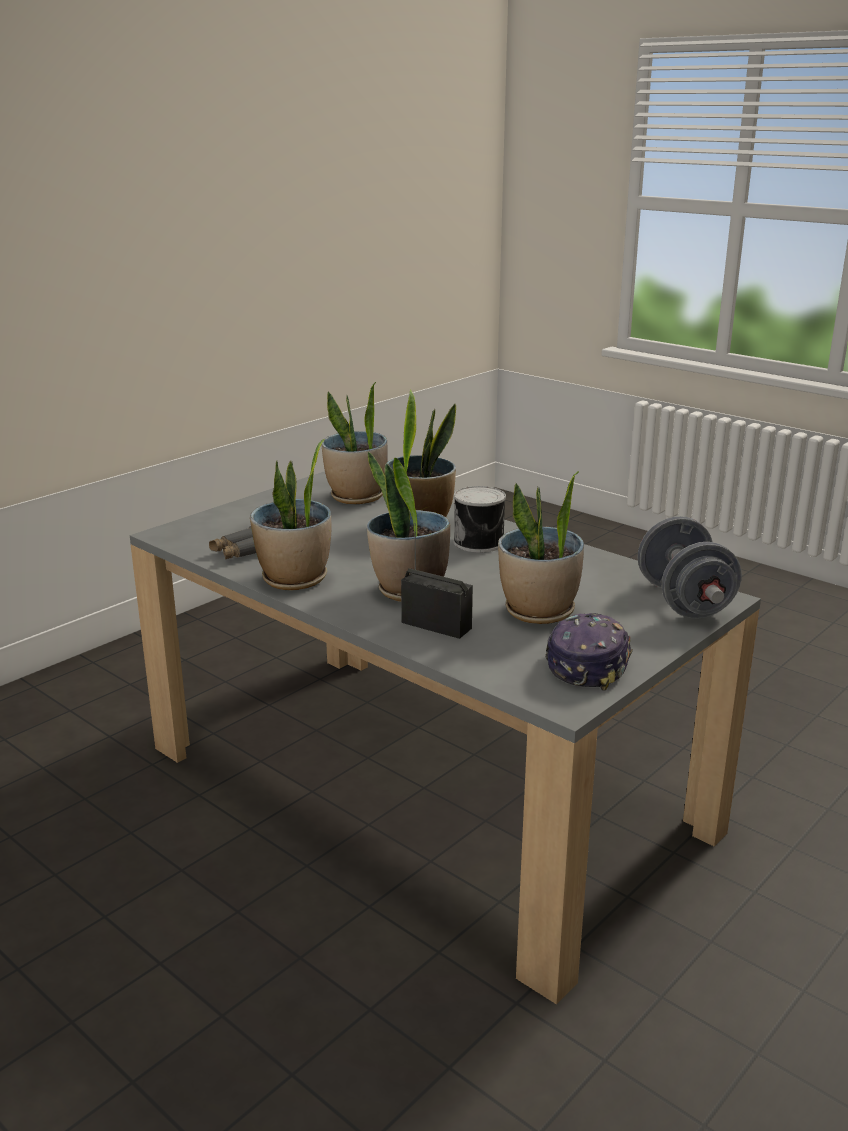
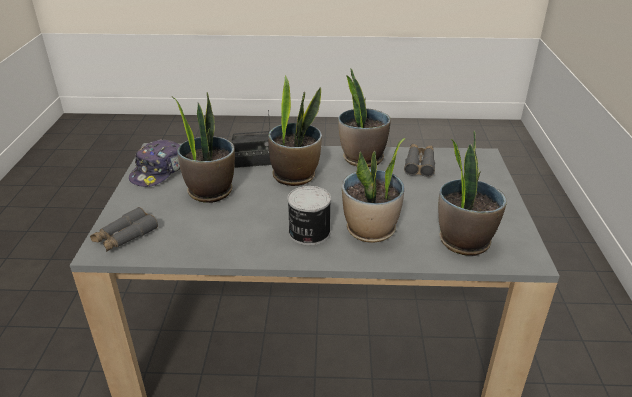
camera: 140 degrees right, 10 degrees up
(588, 663) = (158, 171): cap -> cap turned 45 degrees clockwise
(684, 601) = (125, 236): grey dumbbell -> grey binoculars

